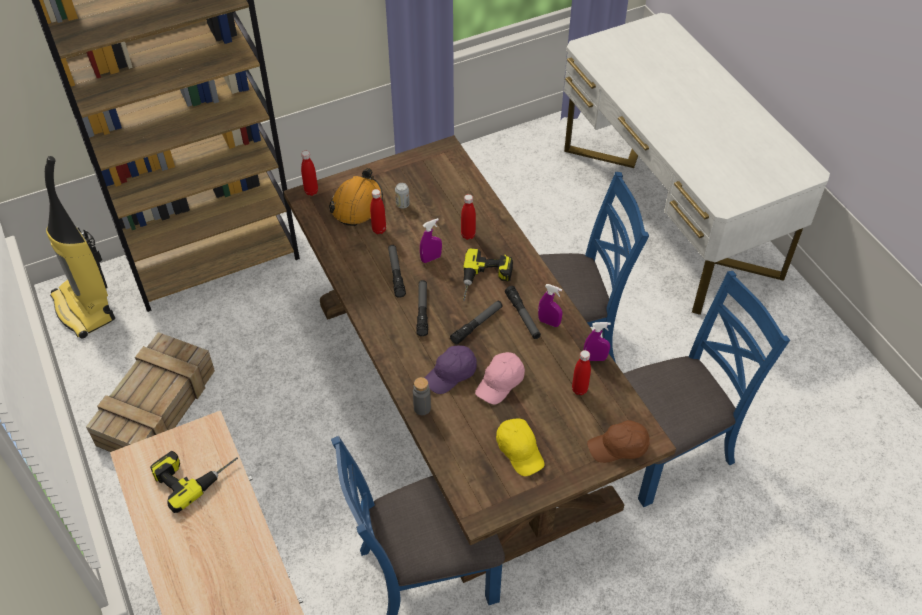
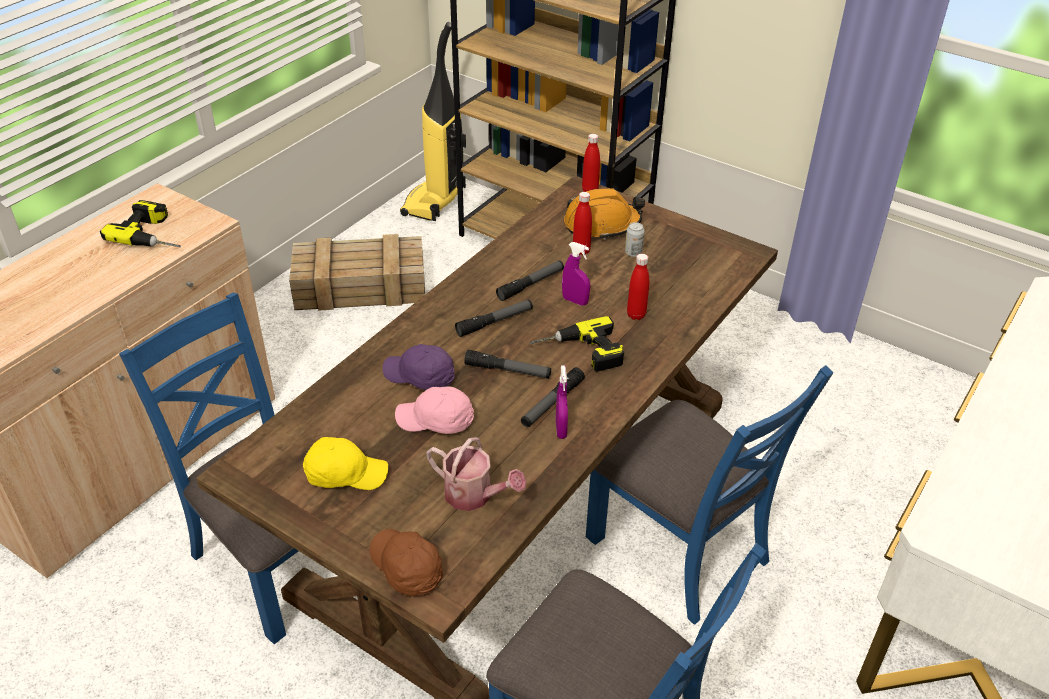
camera: 60 degrees right, 10 degrees down
(422, 408) = (357, 372): grey bottle -> none
(520, 450) = (345, 473): yellow cap -> yellow cap turned 120 degrees counterclockwise
(579, 389) = (474, 495): red bottle -> watering can
(595, 358) = (536, 492): purple spray bottle -> none

